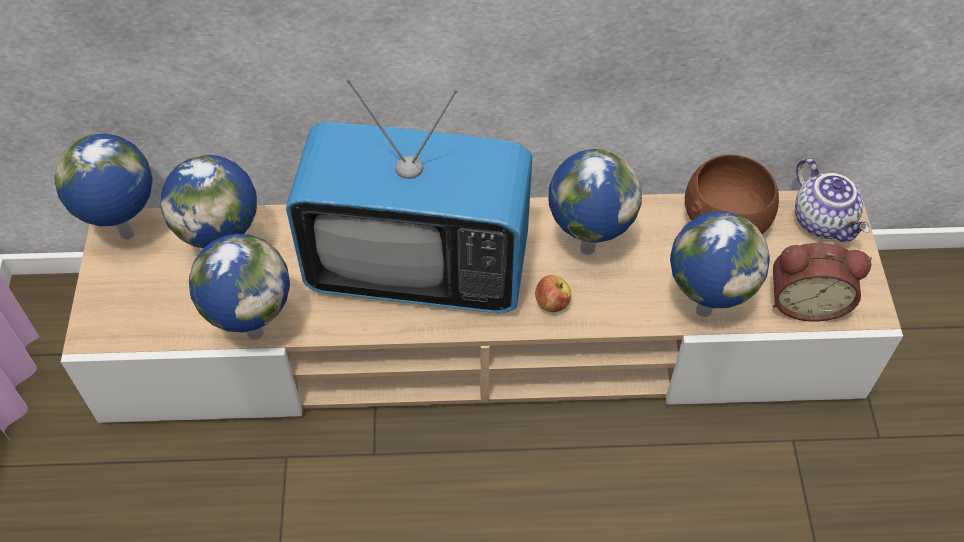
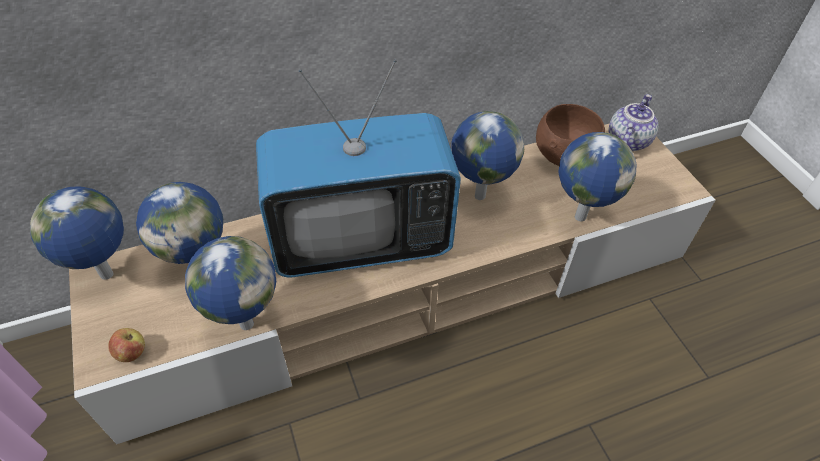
camera: 20 degrees left, 5 degrees down
(552, 303) = (472, 239): apple -> apple (132, 352)
(805, 301) = (643, 193): alarm clock -> none
(824, 221) = (626, 140): teapot -> teapot turned 105 degrees counterclockwise

